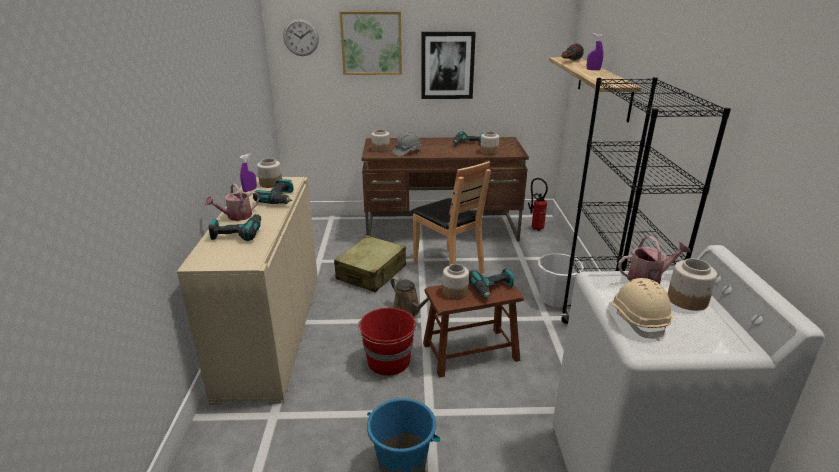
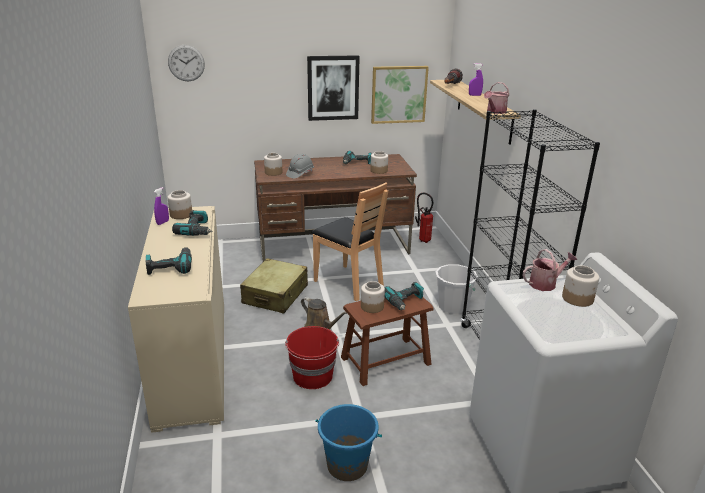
camera: 10 degrees left, 0 degrees up
(236, 217) = (161, 250): watering can -> watering can (495, 112)
(371, 43) = (258, 67): picture -> picture (398, 94)
(637, 319) = (543, 317): beige hard hat -> none

